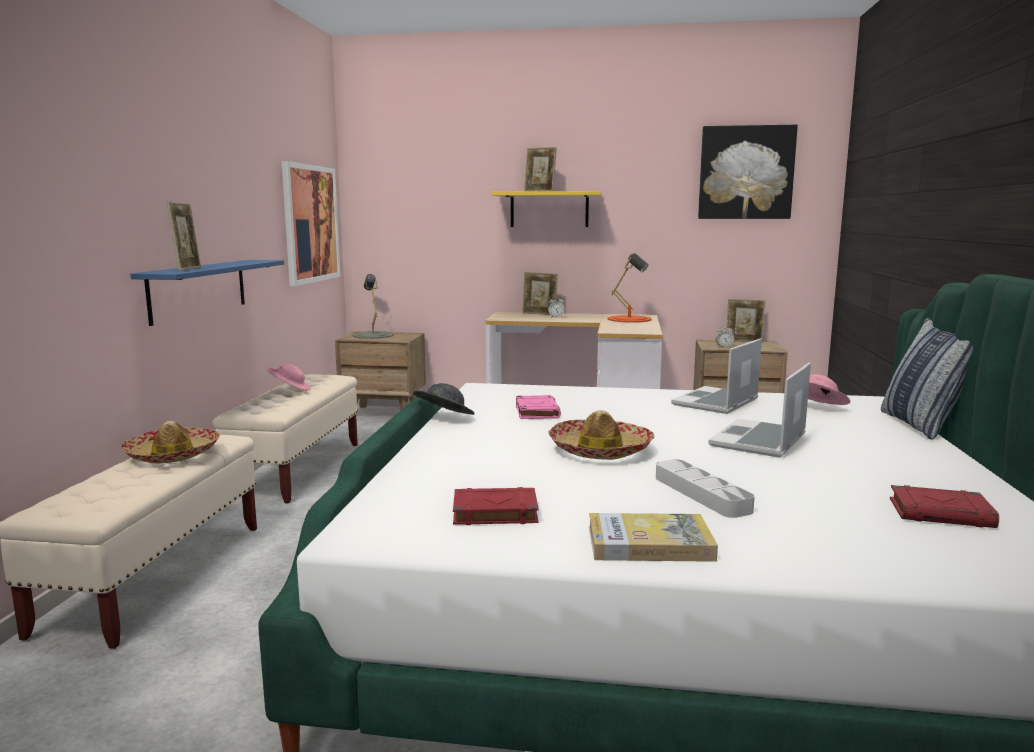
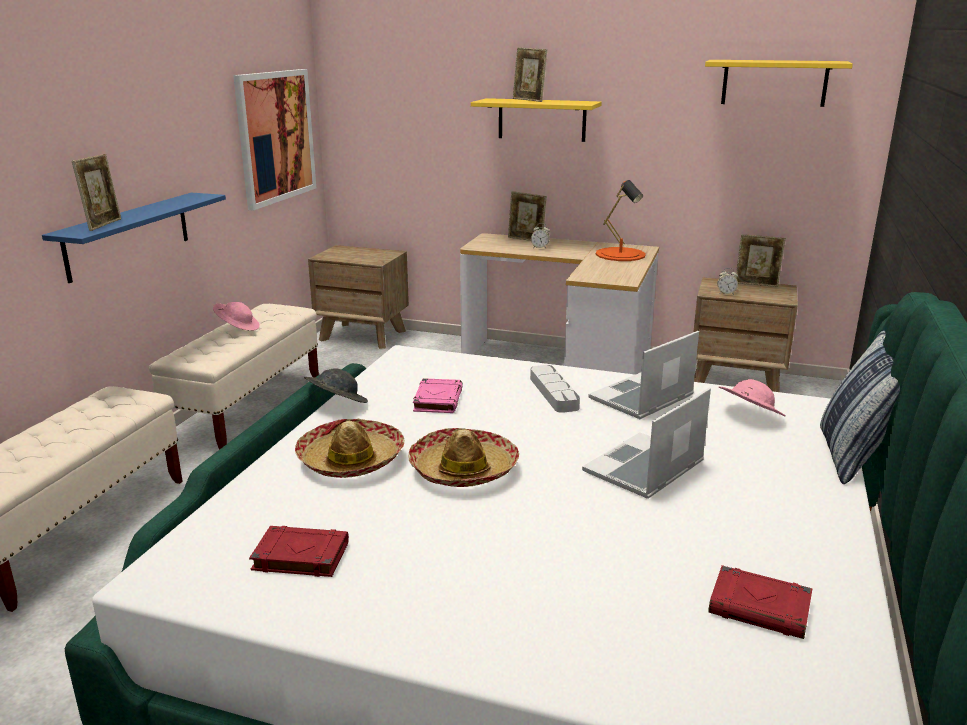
camera: 10 degrees right, 10 degrees up
(173, 455) = (86, 418): hat -> hat (351, 460)
(373, 335) = (350, 253): grey table lamp -> none
(649, 543) = (420, 619): book -> none
(701, 494) = (523, 549): grey tray -> grey tray (553, 393)
(746, 172) = (774, 83): picture -> yellow shelf

